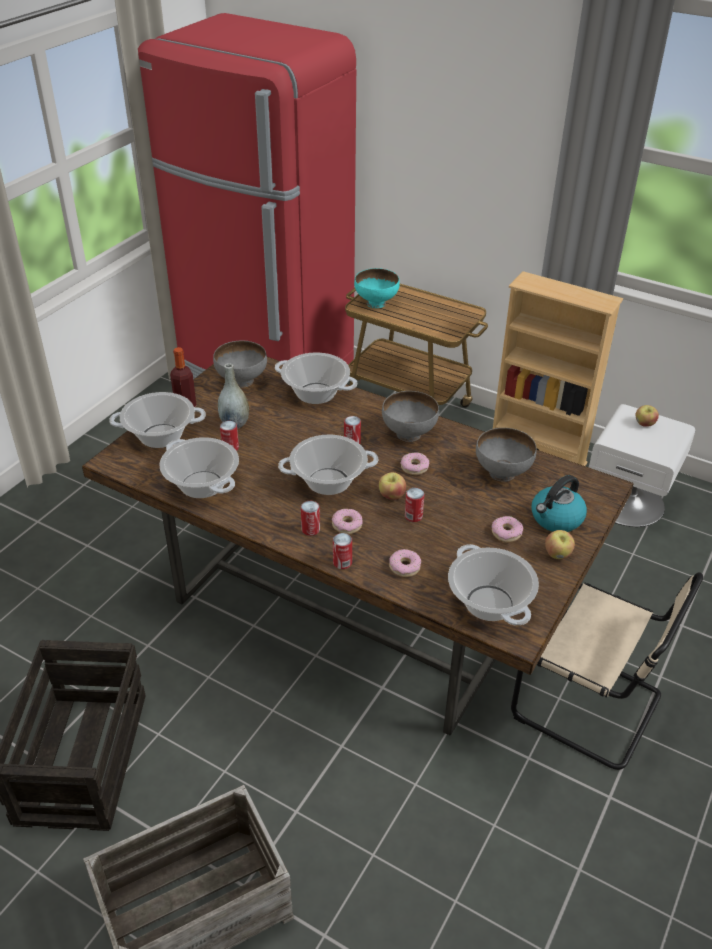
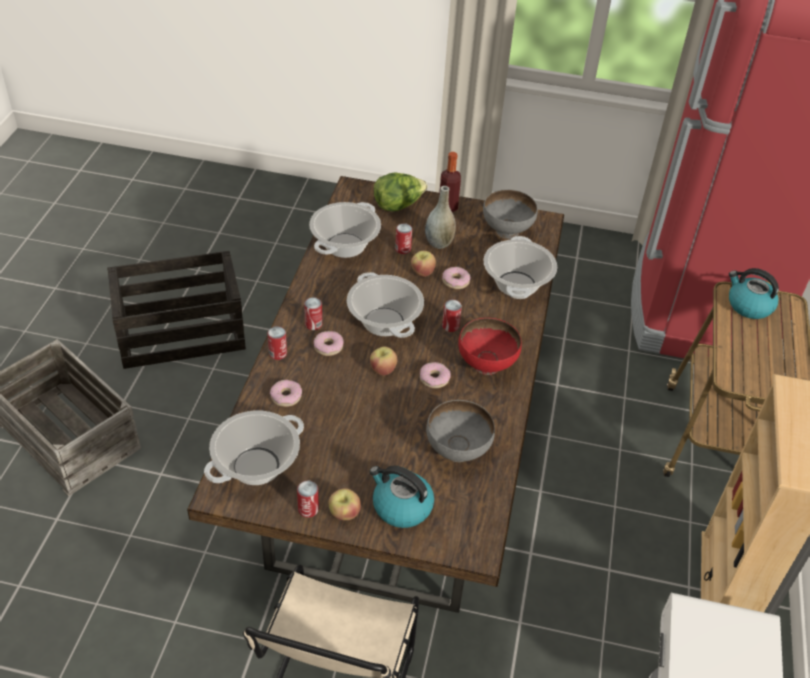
camera: 70 degrees right, 5 degrees up
(161, 436) = (398, 205): cooking pot -> lettuce
(376, 303) = (748, 305): turquoise bowl -> kettle
(409, 434) = (486, 365): grey bowl -> red bowl
(413, 516) = (359, 391): can -> can (308, 509)
(506, 533) = (362, 466): donut -> donut (455, 281)
(644, 424) = (747, 646): apple -> apple (422, 272)

